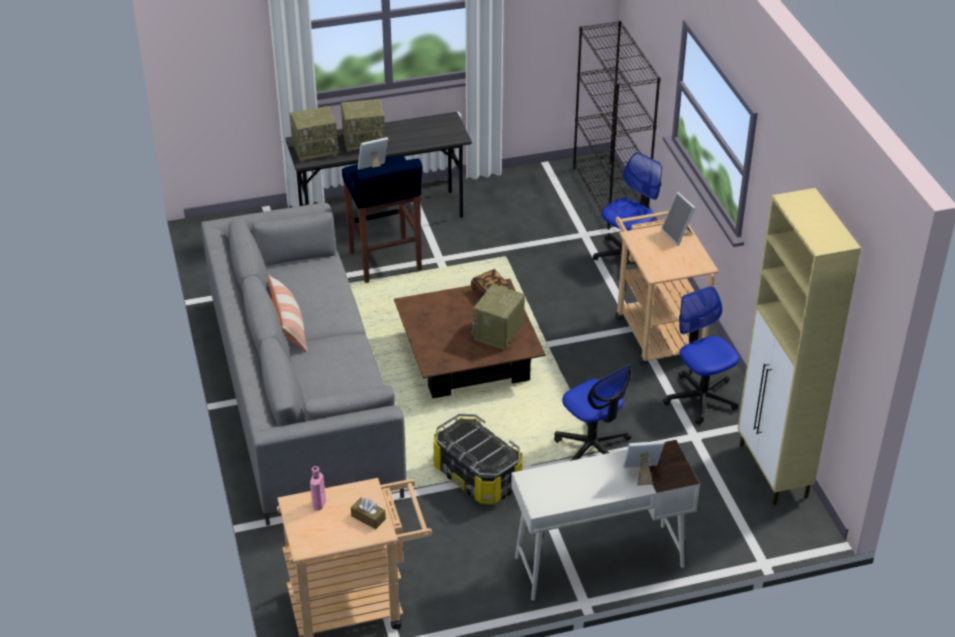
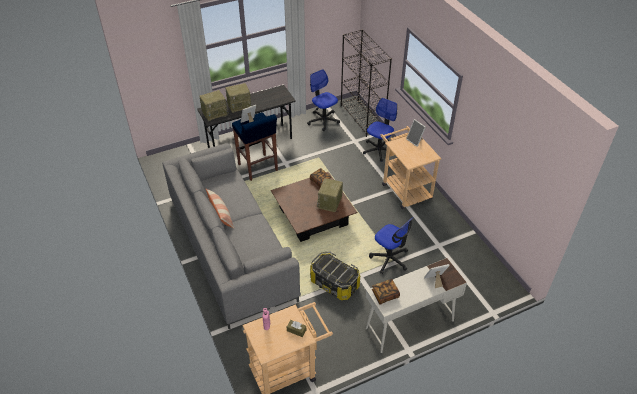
camera: 10 degrees left, 5 degrees up
(543, 485) = (385, 295): none -> book
(701, 398) = (436, 223): office chair -> office chair (323, 120)
(773, 472) = (483, 260): beige cabinet -> none

